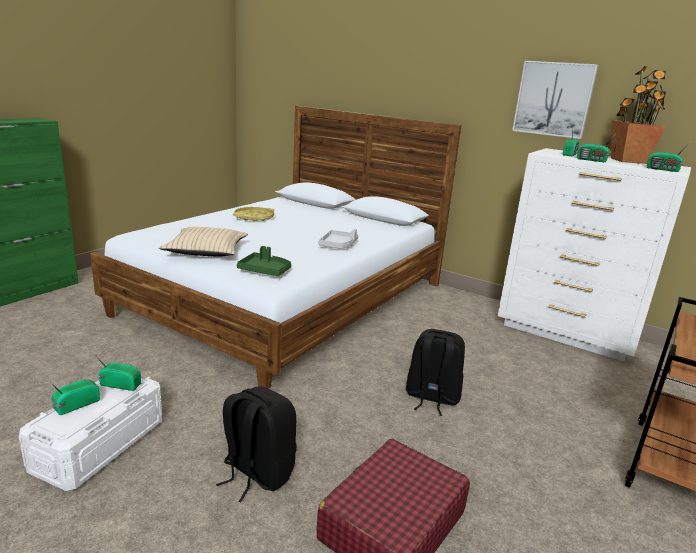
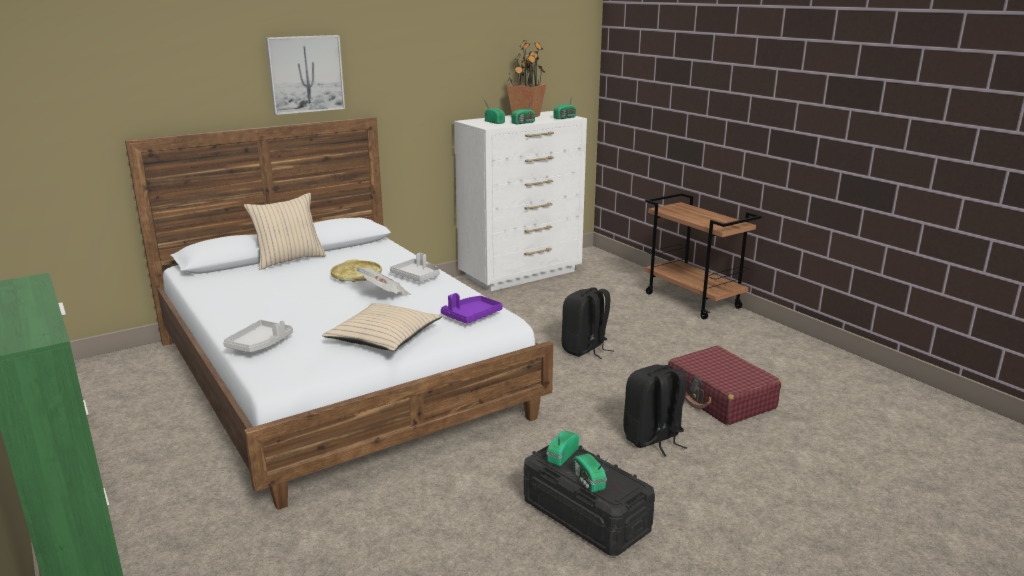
camera: 65 degrees left, 0 degrees up
(99, 445) = (585, 516): white storage box -> black storage box
(176, 223) = (260, 344): none -> grey tray
(254, 217) = (273, 300): yellow tray -> yellow tray (356, 276)
(265, 270) = (471, 316): green tray -> purple tray
(290, 241) = (384, 294): none -> newspaper
(332, 211) = (289, 260): none -> beige pillow
(553, 99) = (449, 75): picture -> picture (305, 74)

